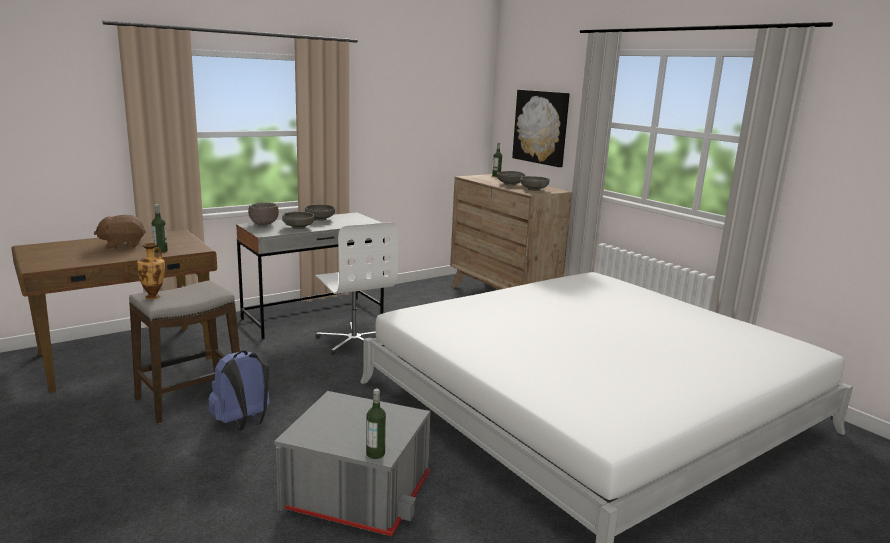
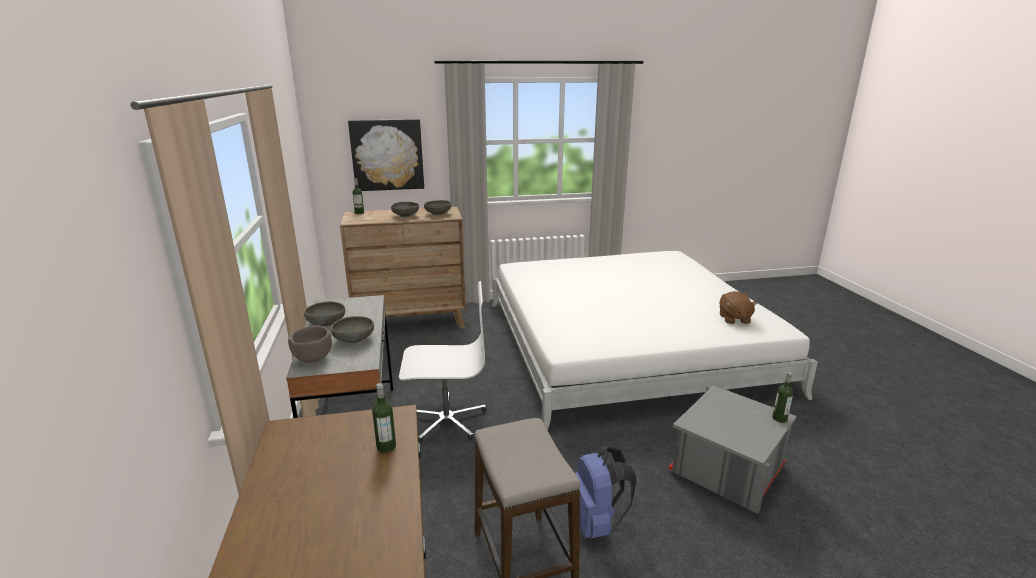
camera: 65 degrees left, 5 degrees up
(122, 245) = (318, 484): brown plush toy -> brown plush toy (734, 319)
(154, 297) = (531, 474): vase -> none

